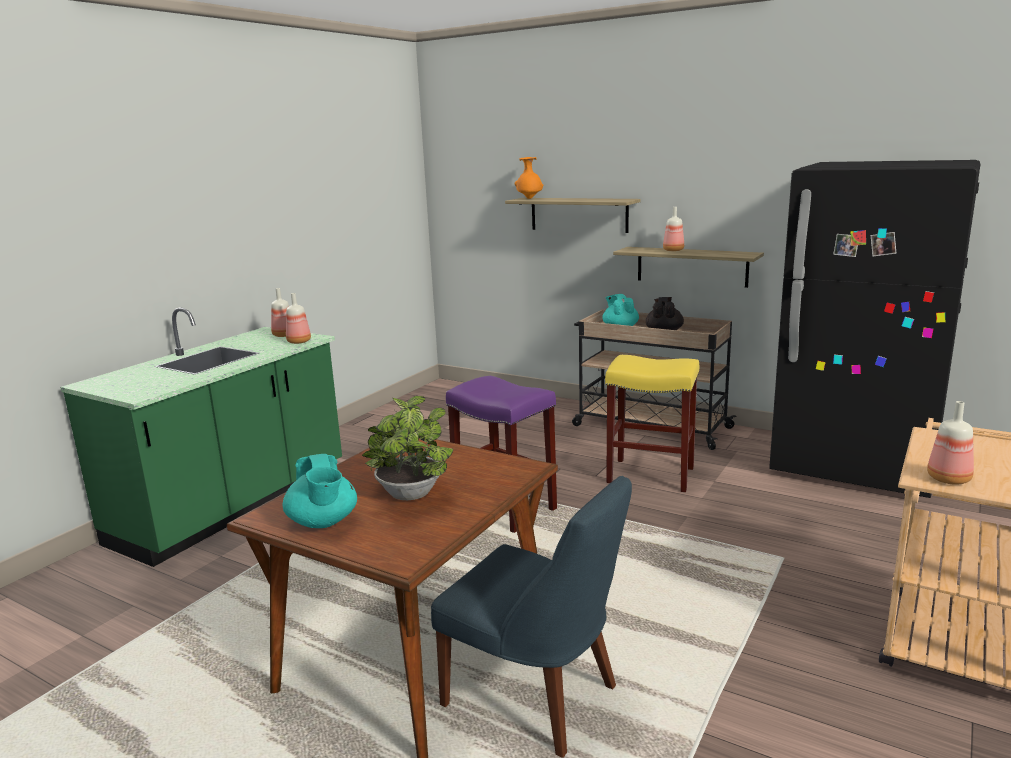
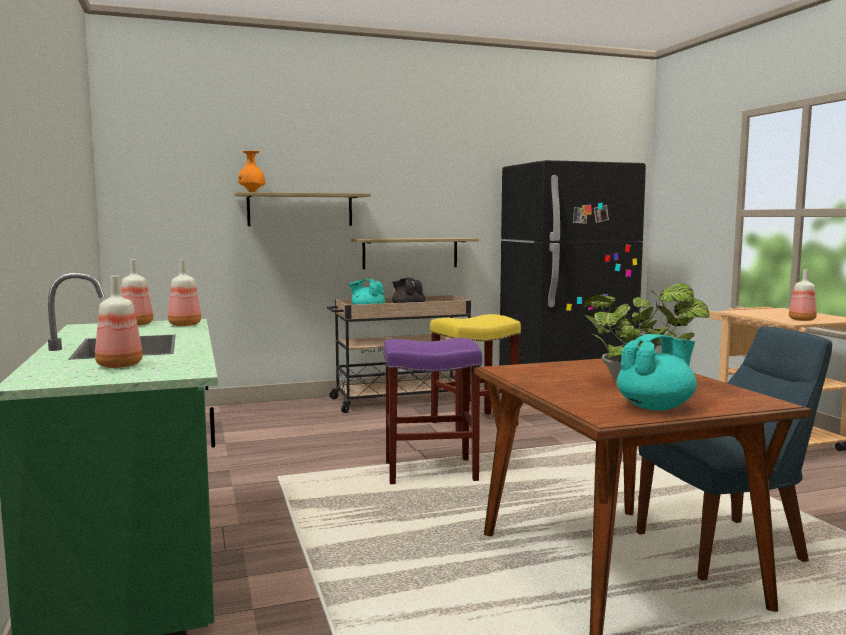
camera: 50 degrees left, 10 degrees down
(323, 522) = (656, 407): turquoise teapot -> turquoise teapot turned 45 degrees counterclockwise
(672, 250) = (401, 238): bottle -> bottle (118, 365)

